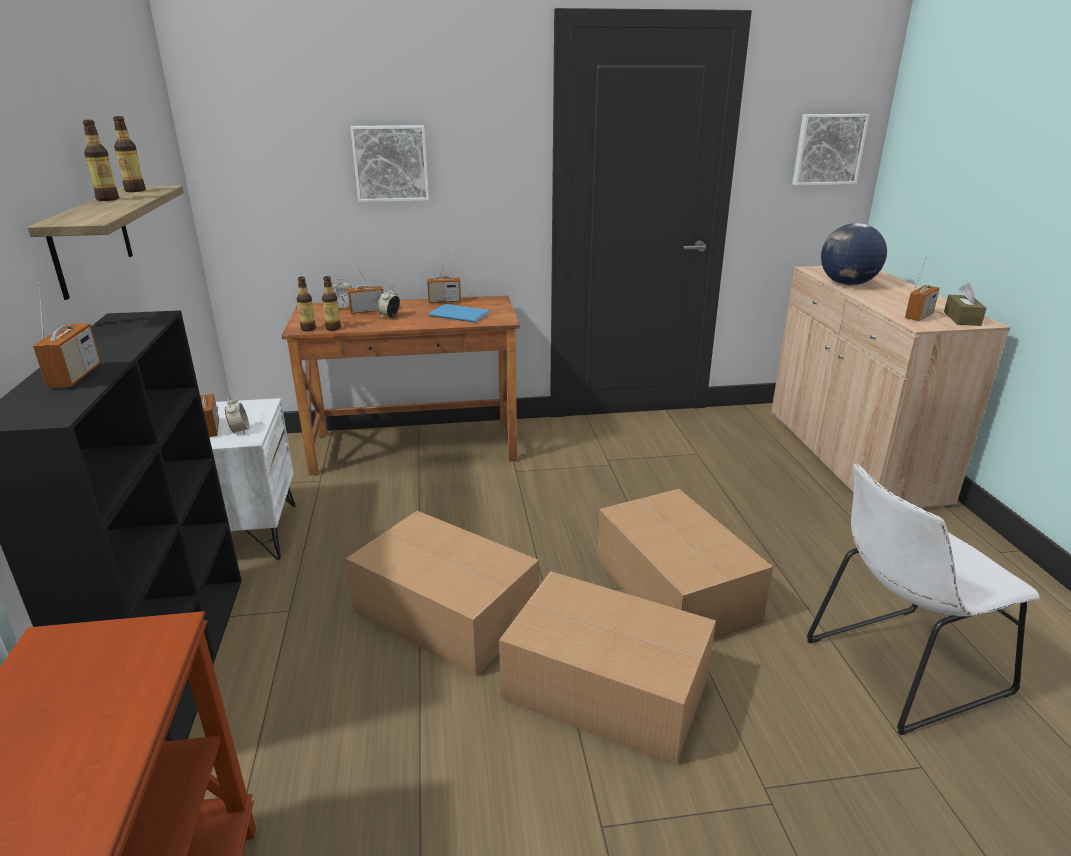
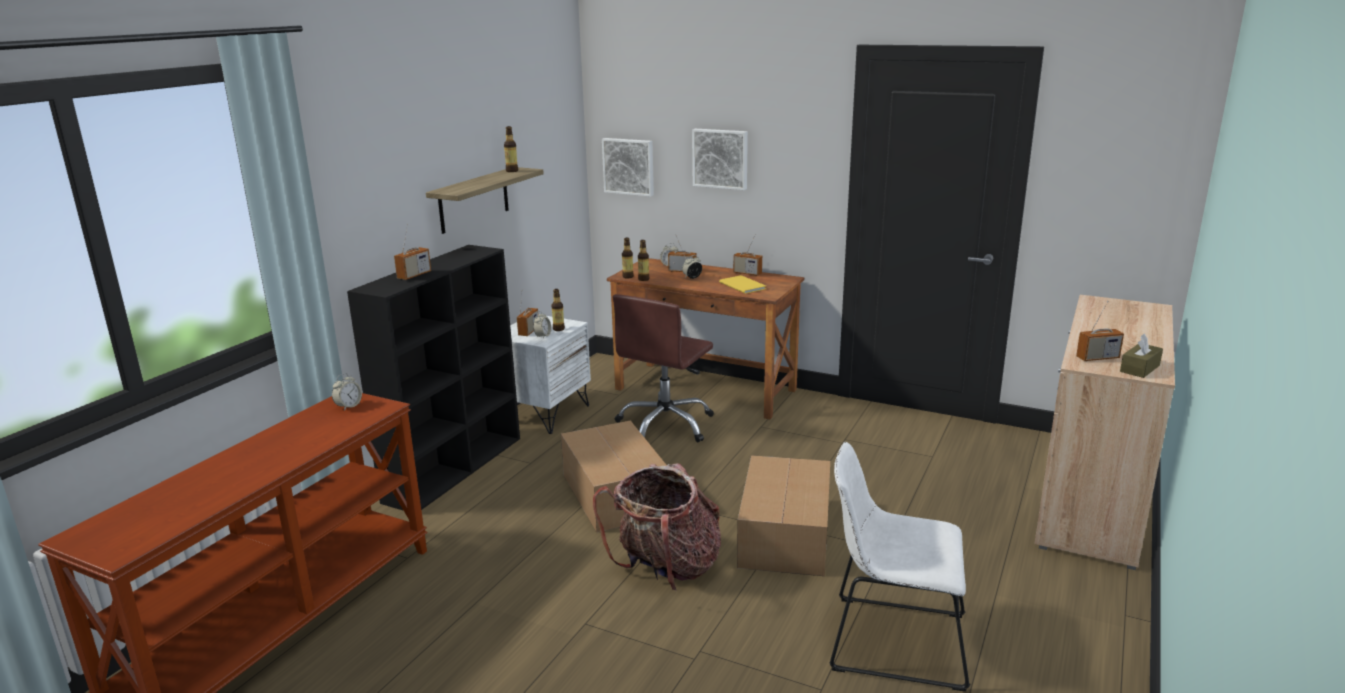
camera: 35 degrees right, 5 degrees down
(77, 663) = (348, 406): none -> alarm clock
(108, 199) = (488, 176): bottle -> bottle (558, 329)
(414, 501) = (666, 425): none -> brown office chair
(459, 314) = (742, 285): blue book -> yellow book
(608, 689) = (666, 569): cardboard box -> backpack
(828, 149) = (1135, 180): picture -> picture (629, 166)
(847, 284) = (1095, 319): globe -> none

